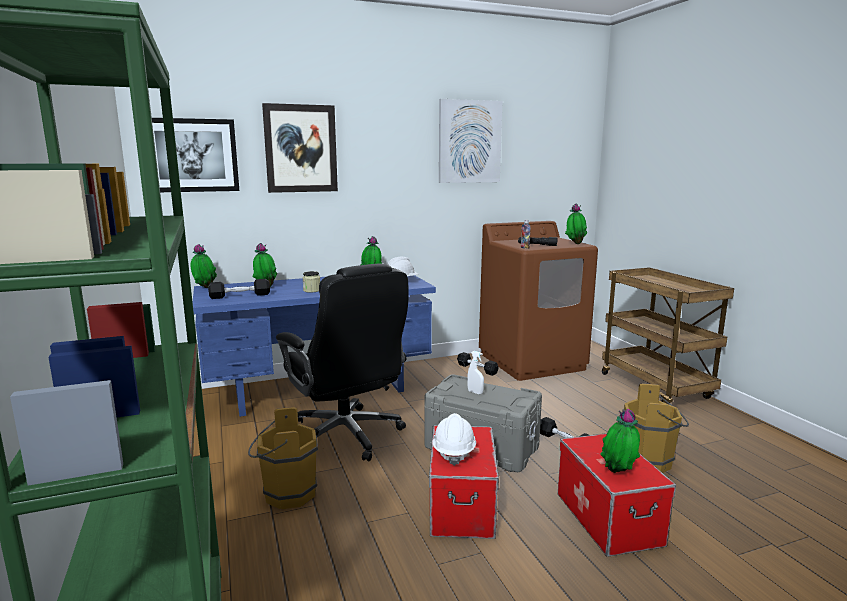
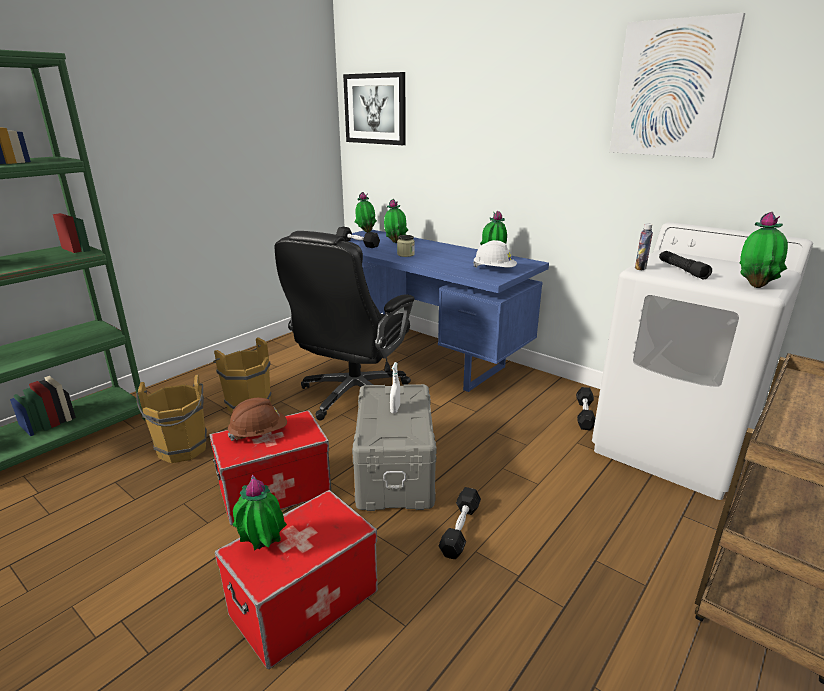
camera: 60 degrees right, 10 degrees up
(301, 149) = (457, 102): picture -> none
(453, 452) = (259, 433): white hard hat -> brown hard hat
(532, 361) = (672, 446): brown washing machine -> white washing machine
(651, 462) = (475, 625): brown bucket -> brown bucket (182, 451)

